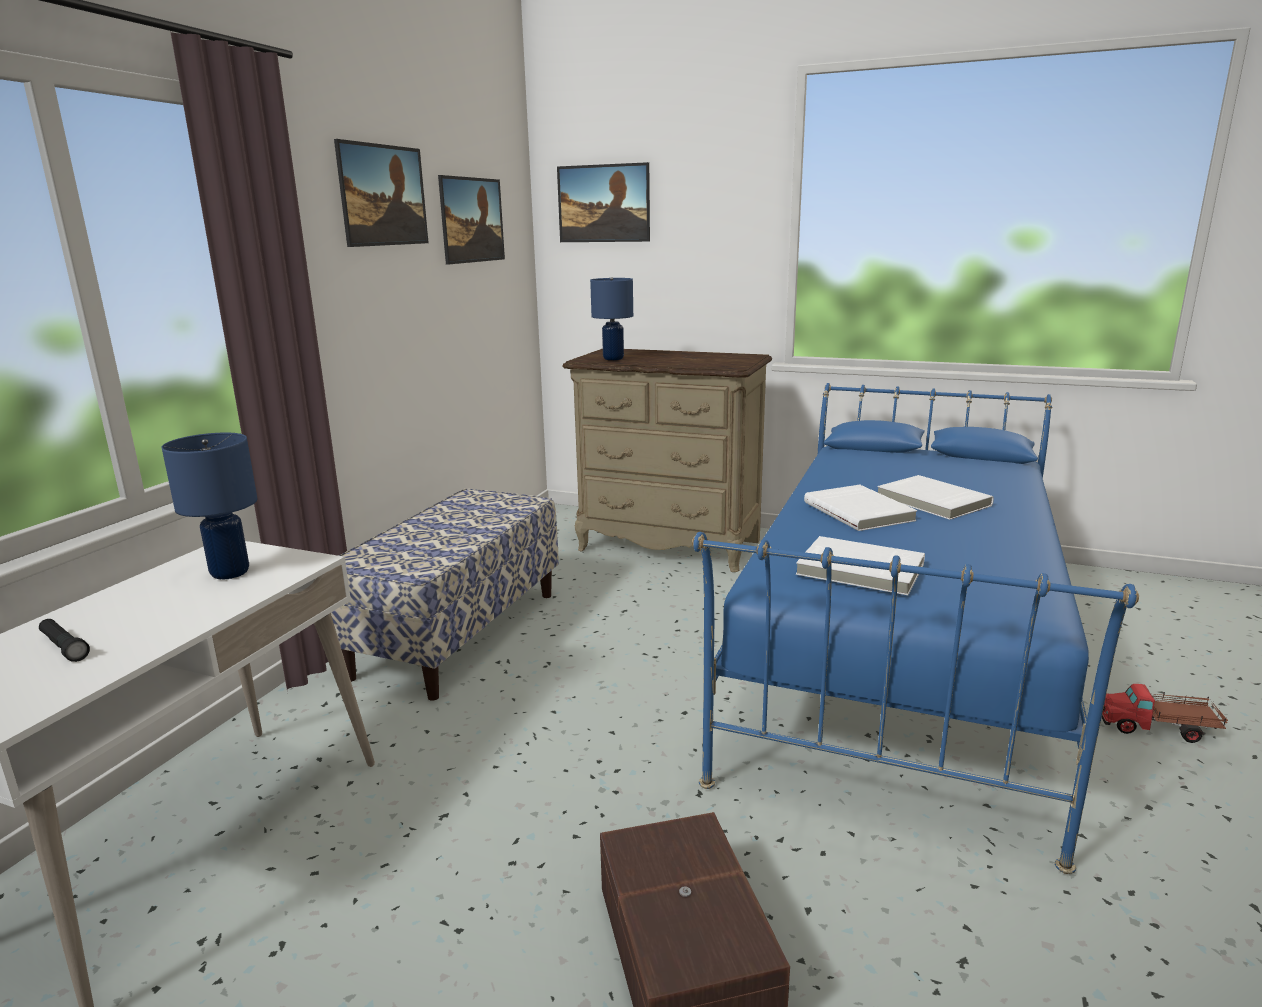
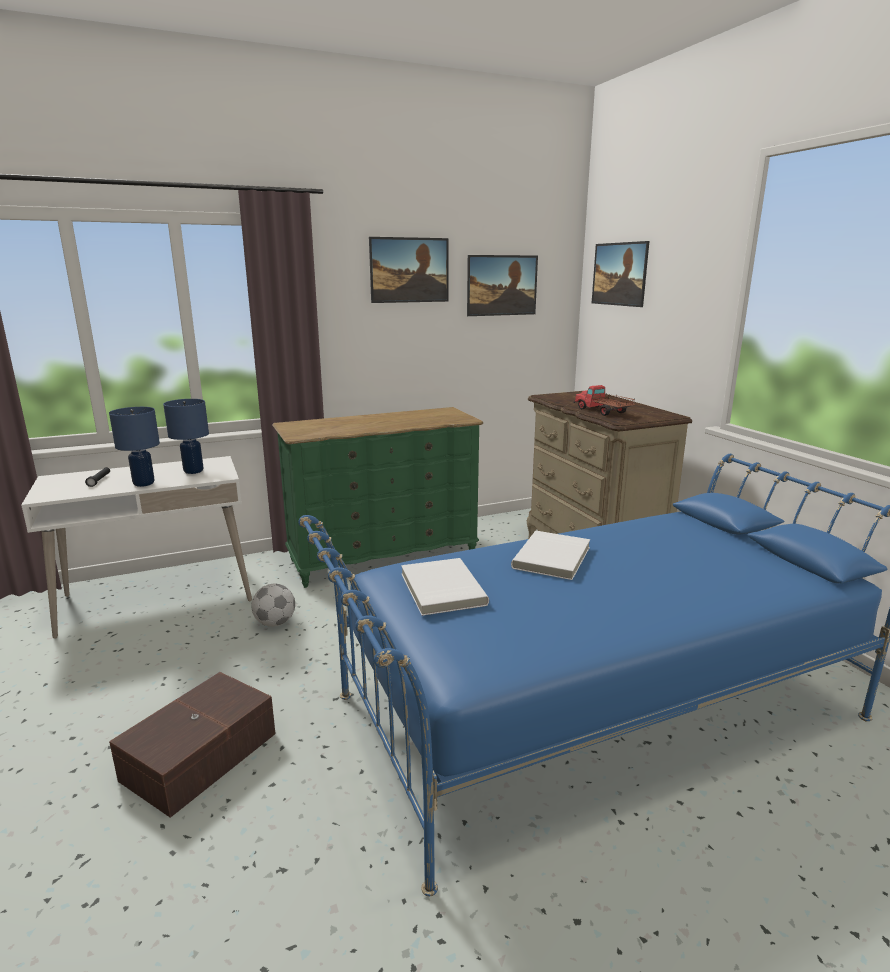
camera: 45 degrees right, 0 degrees up
(457, 633) = (384, 558): bench -> green dresser
(465, 768) = (275, 623): none -> football
(613, 358) = (565, 399): blue table lamp -> blue table lamp (145, 483)
(931, 501) = (629, 573): white book -> none
(1157, 727) = (724, 892): toy truck -> toy truck (602, 411)

